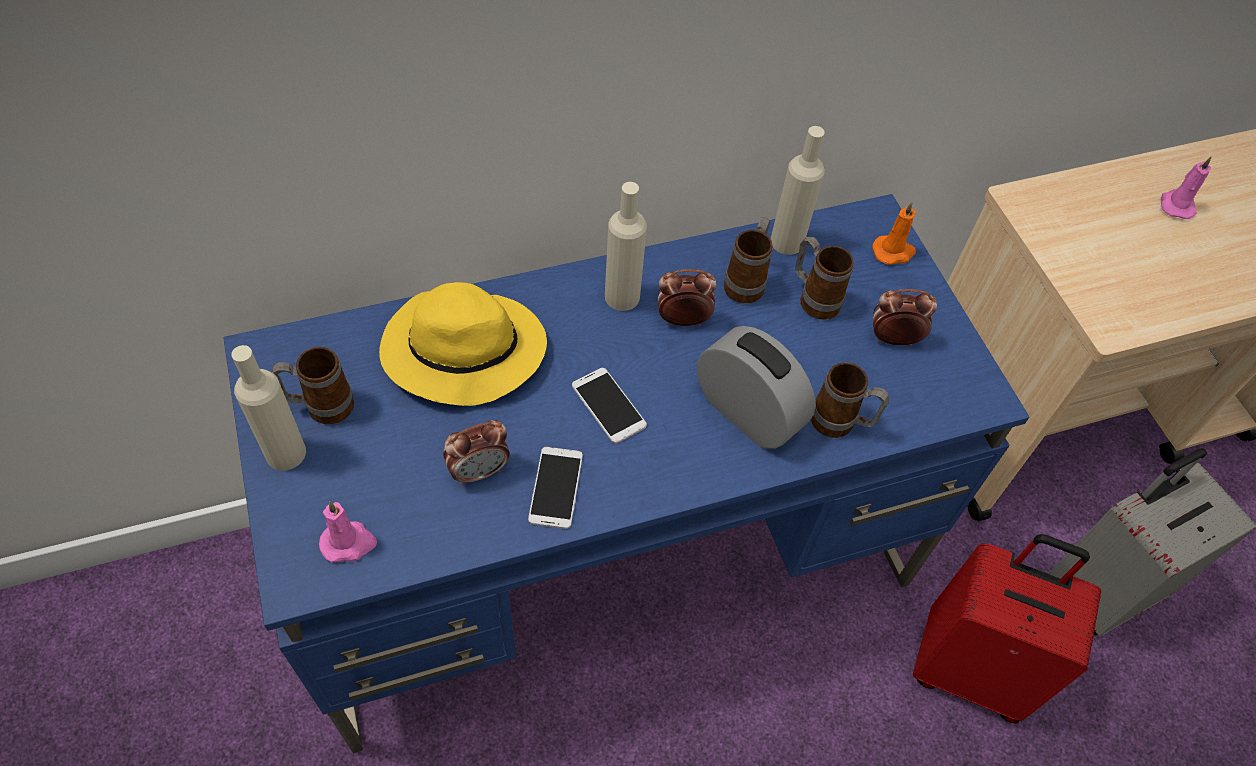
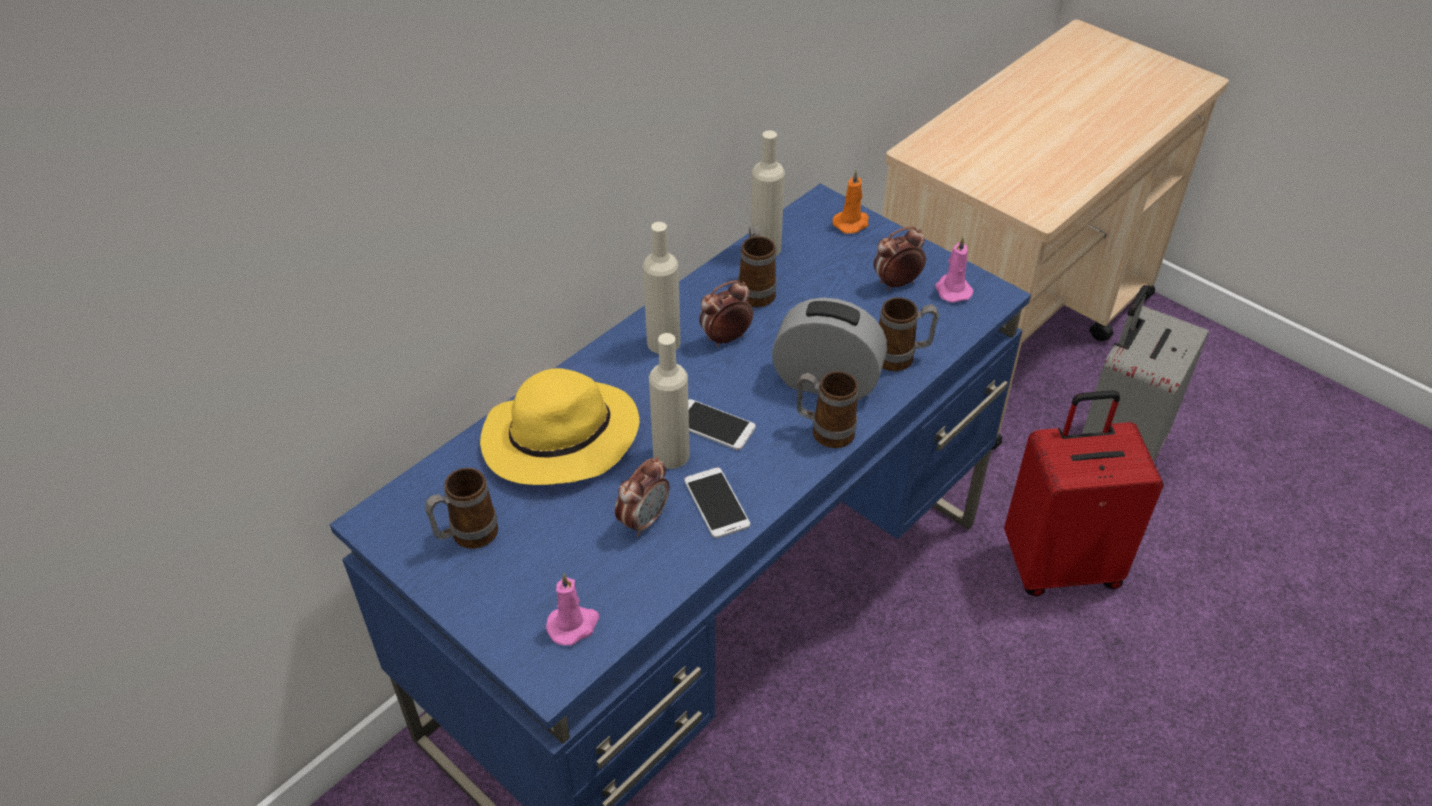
camera: 25 degrees left, 10 degrees down
(285, 453) = (462, 585): beige bottle -> beige bottle (671, 455)
(813, 298) = (816, 280): mug -> mug (824, 431)
(1176, 205) = (1026, 113): pink candle -> pink candle (952, 290)

